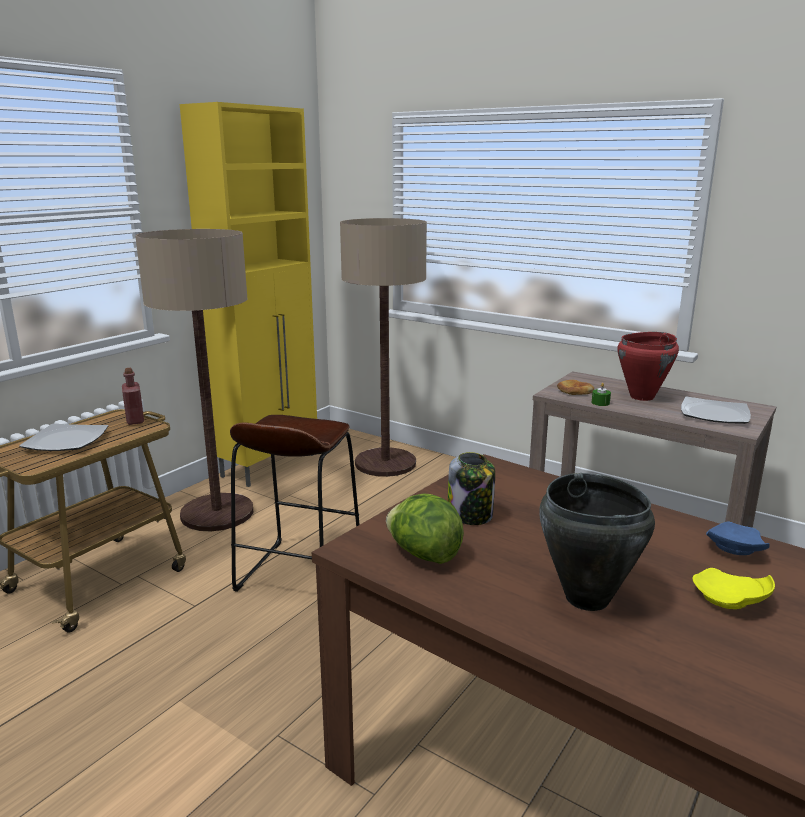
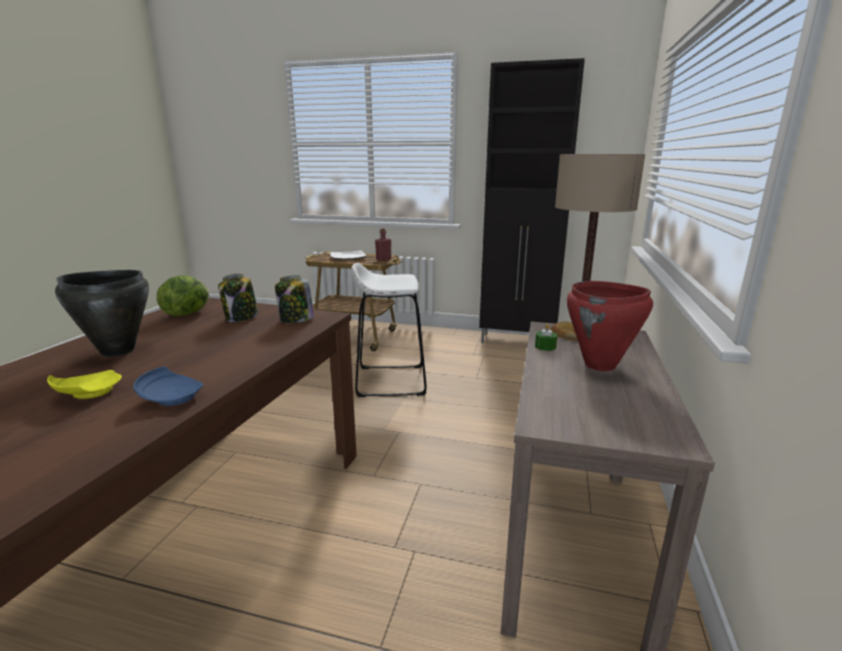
camera: 70 degrees right, 0 degrees up
(217, 513) = (440, 343): floor lamp -> none
(270, 465) = (518, 341): yellow cabinet -> black cabinet
(299, 573) = (391, 380): brown stool -> white stool
(498, 482) = (296, 320): none -> jar
(714, 413) = (592, 407): plate -> none

